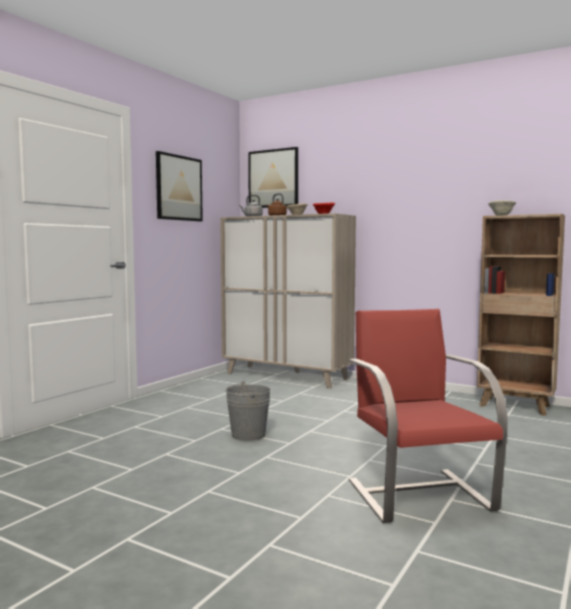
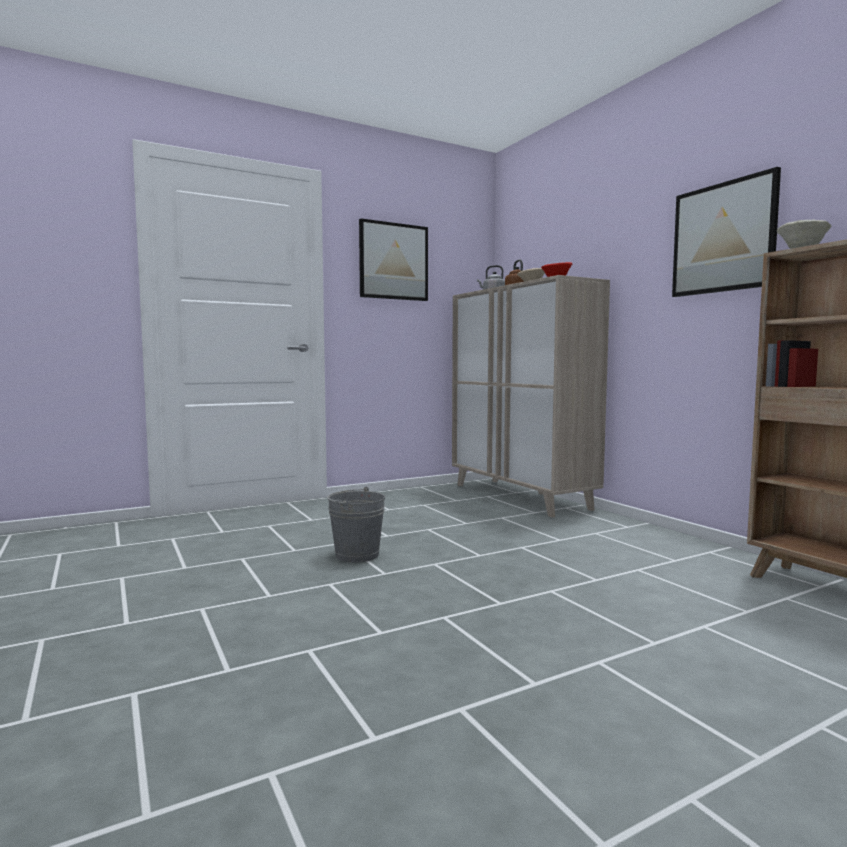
camera: 30 degrees right, 0 degrees up
(273, 178) = (525, 243): picture -> picture (723, 238)
(419, 494) = (426, 685): red chair -> none

